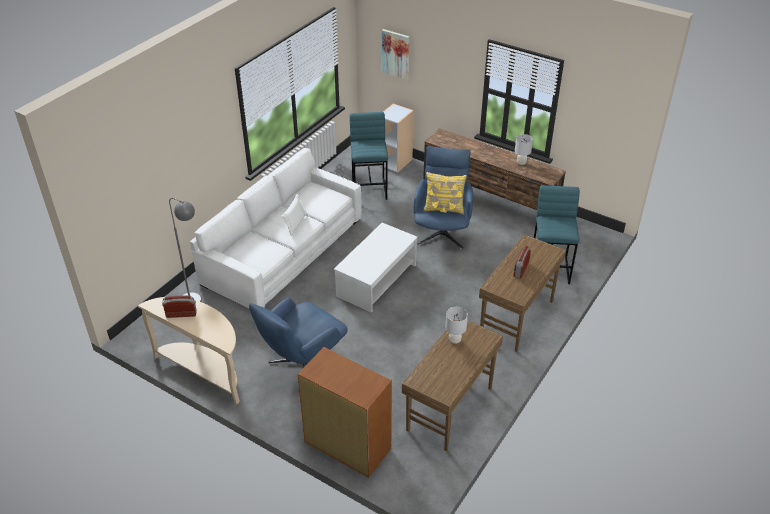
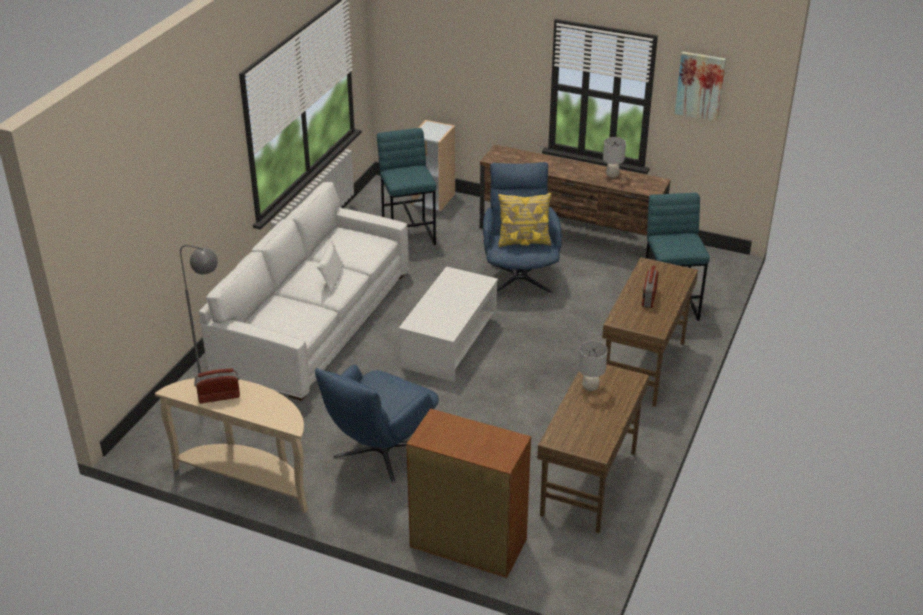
camera: 10 degrees left, 5 degrees down
(396, 54) = (427, 52): picture -> picture (700, 85)

